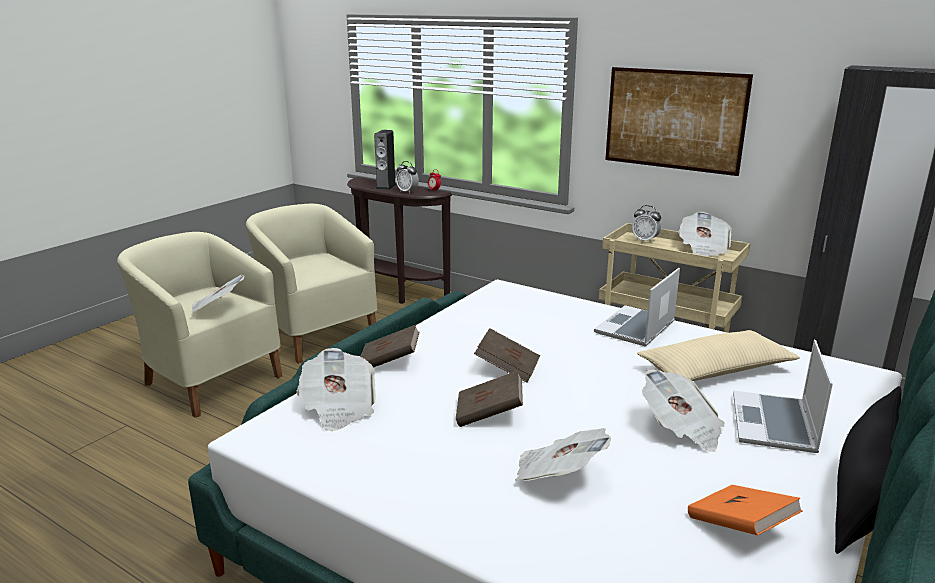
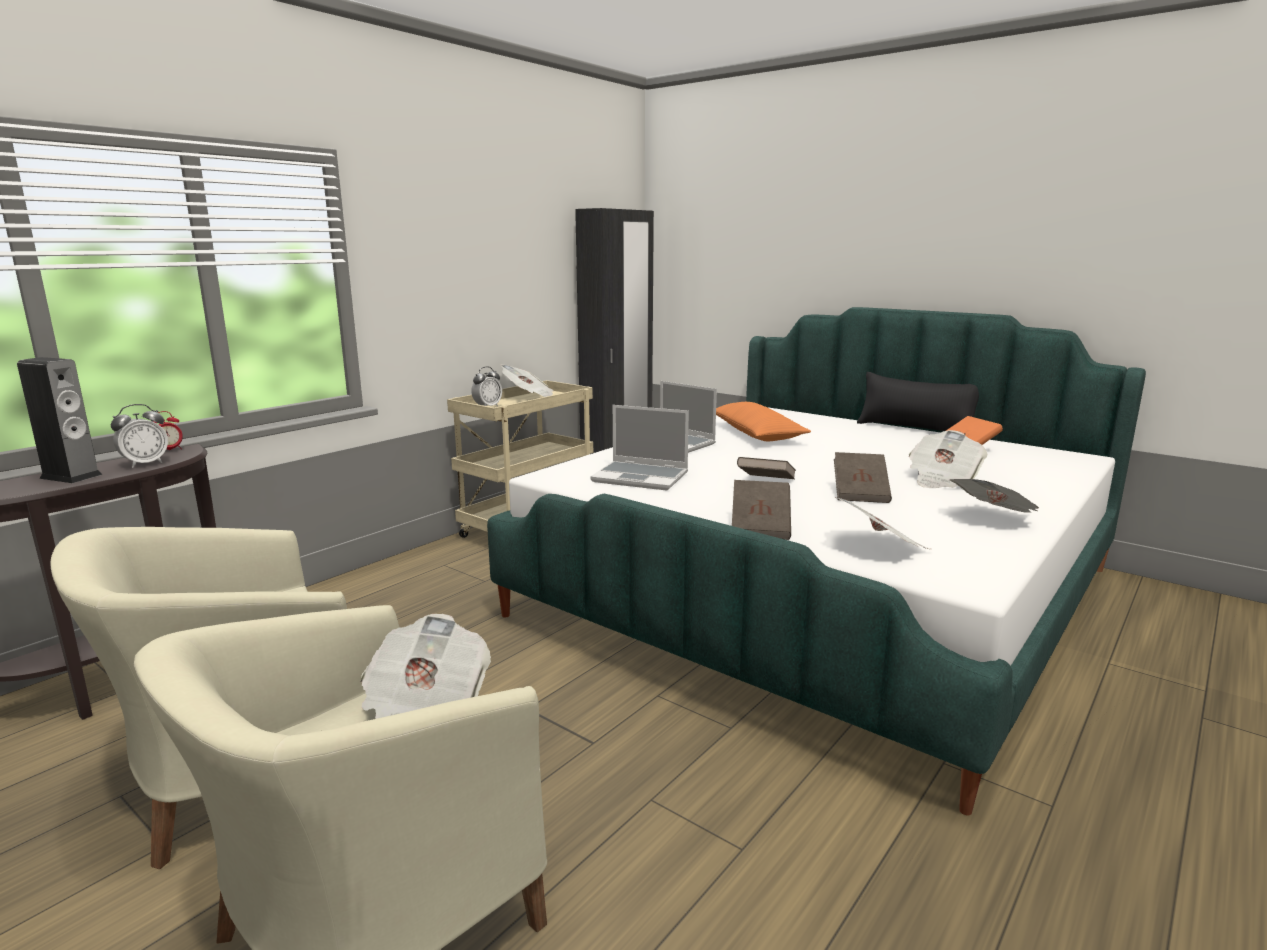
camera: 85 degrees left, 5 degrees down
(674, 120) = (460, 273): picture -> none
(681, 429) = (853, 448): newspaper -> newspaper (994, 518)
(715, 371) = (756, 433): beige pillow -> orange pillow
(775, 424) = (835, 431): laptop -> laptop (641, 477)

